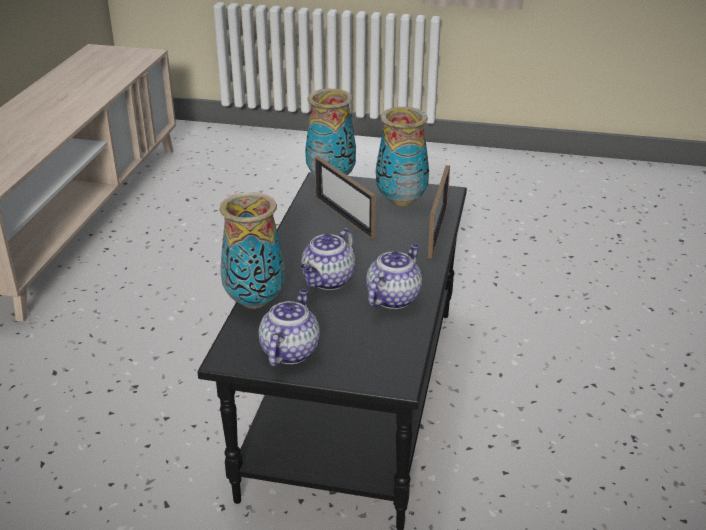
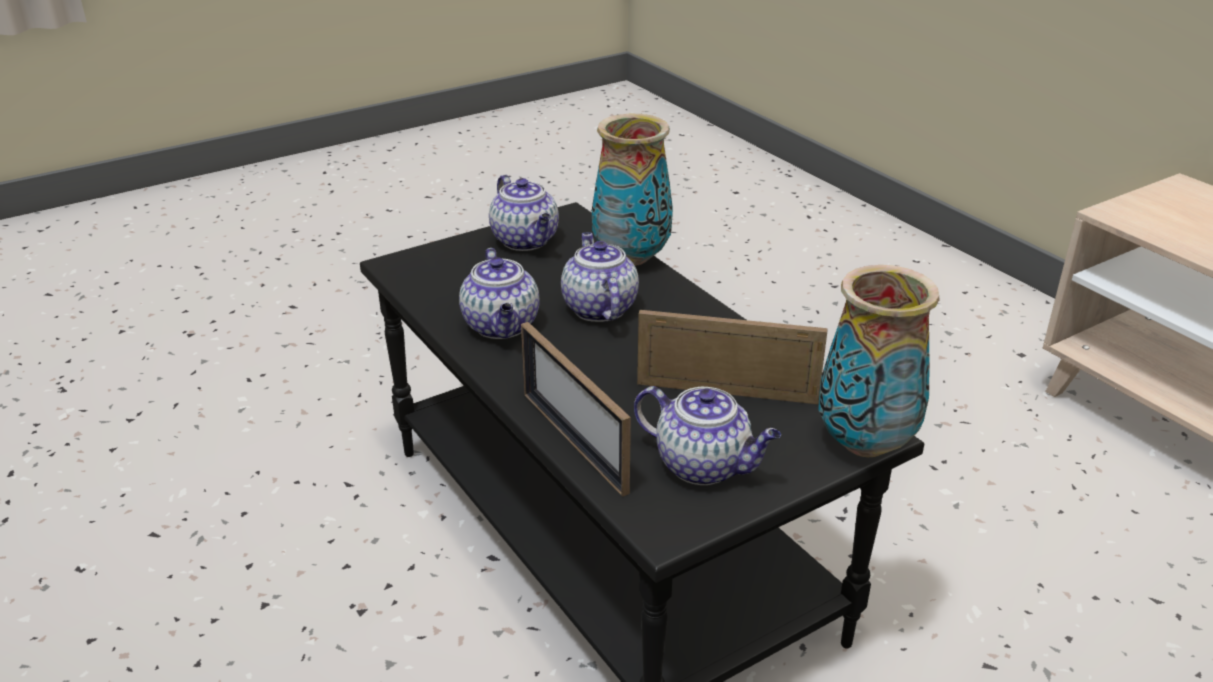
camera: 135 degrees right, 0 degrees up
(400, 200) = (704, 466): vase -> teapot

